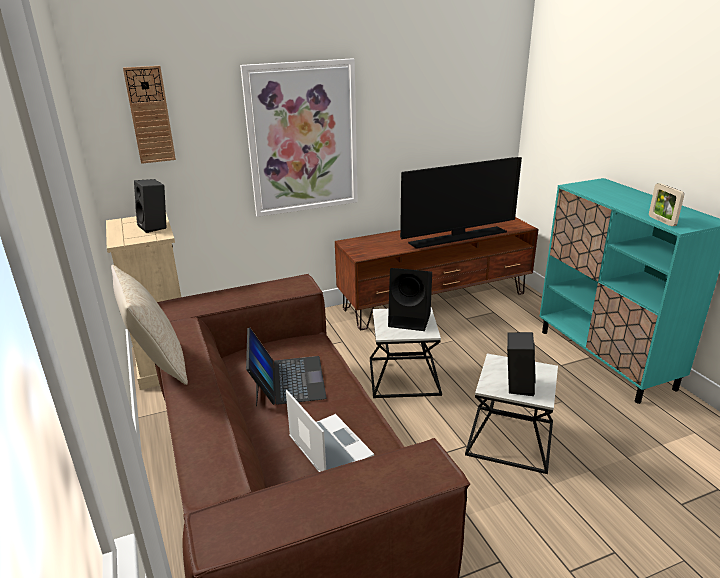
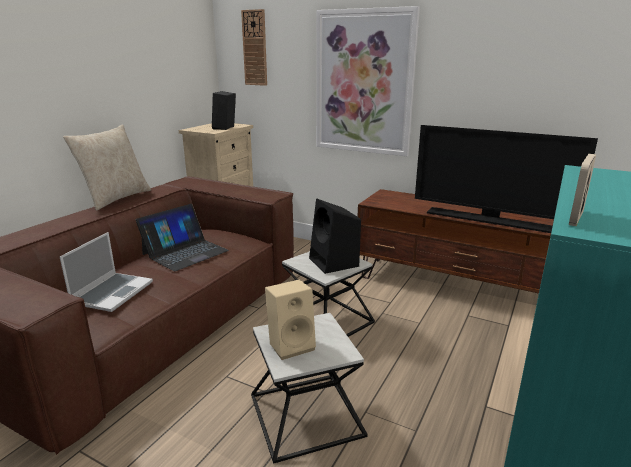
camera: 50 degrees right, 5 degrees down
(516, 385) = (291, 344): black speaker -> beige speaker

